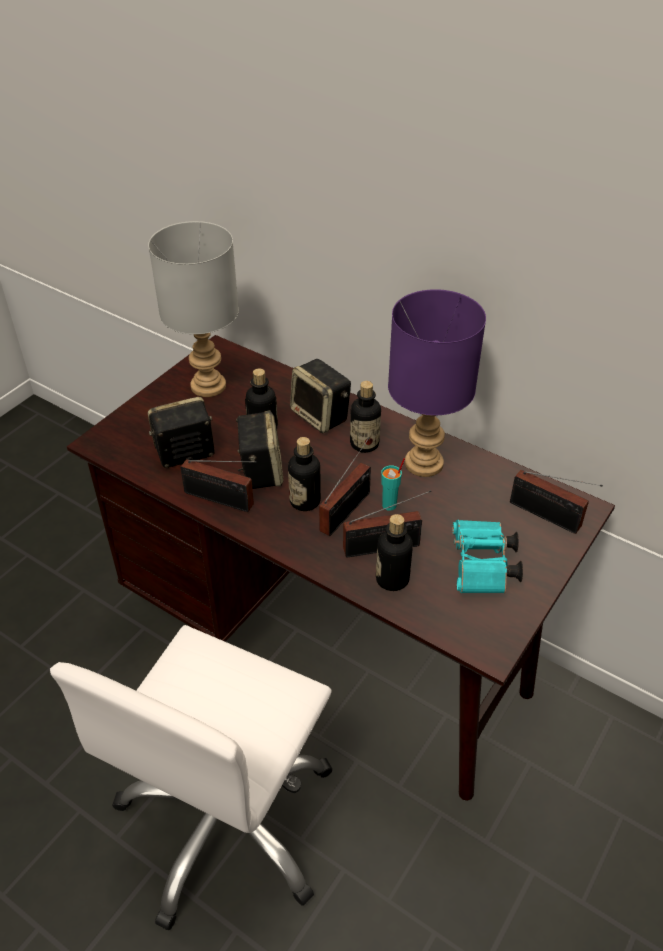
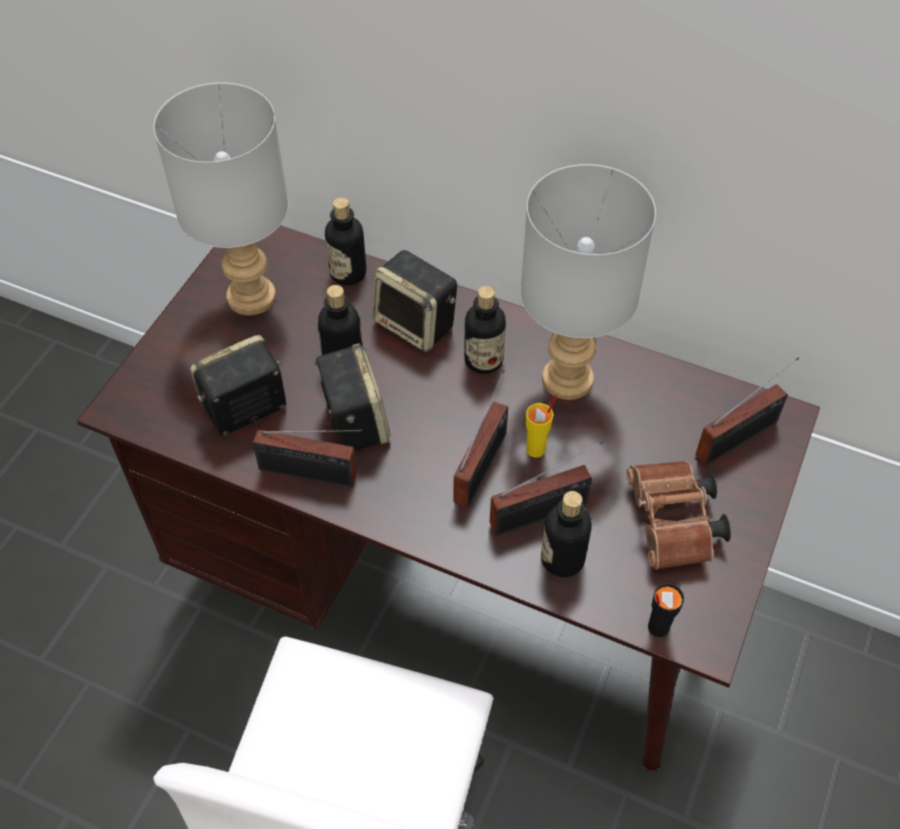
camera: 10 degrees left, 10 degrees up
(305, 501) = (424, 459): bottle -> bottle (348, 273)
(390, 505) = (536, 449): turquoise cup -> yellow cup
(424, 464) = (569, 380): purple table lamp -> grey table lamp
(454, 635) = (657, 627): none -> black cup
(482, 569) = (673, 526): turquoise binoculars -> brown binoculars
(548, 517) = (741, 437): radio -> radio turned 60 degrees counterclockwise

